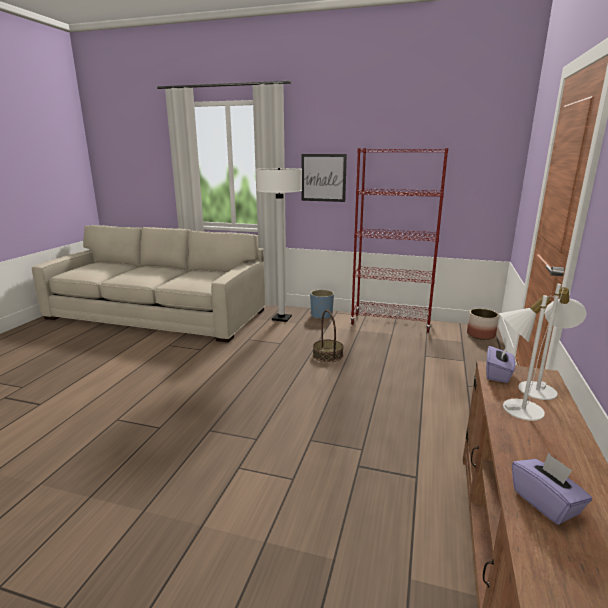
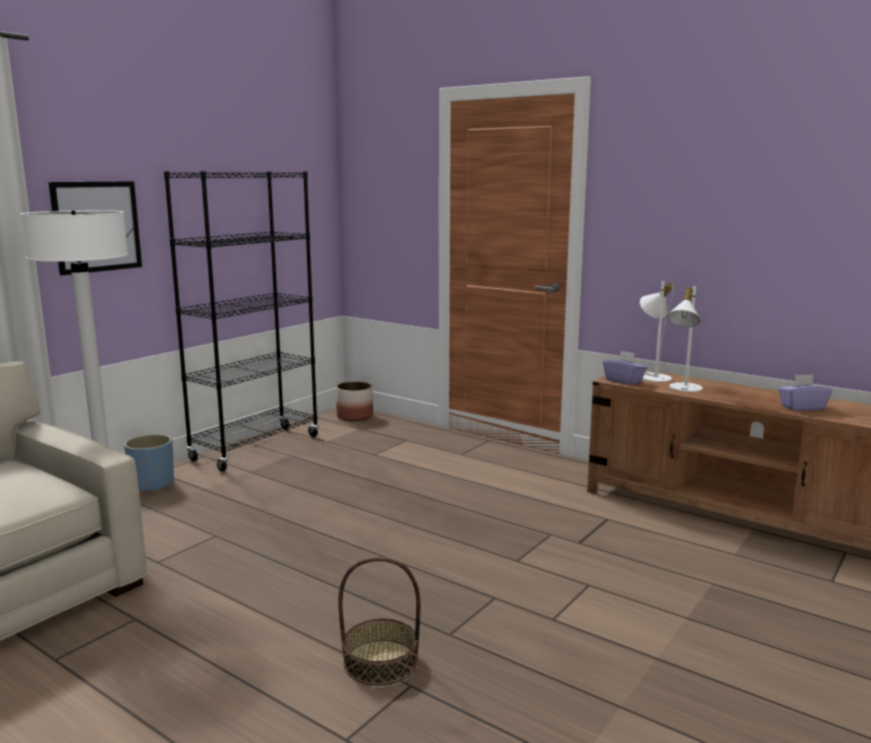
camera: 70 degrees left, 5 degrees down
(328, 355) = (305, 508): basket -> basket (380, 662)
(390, 323) = (256, 448): red bookcase -> black bookcase

